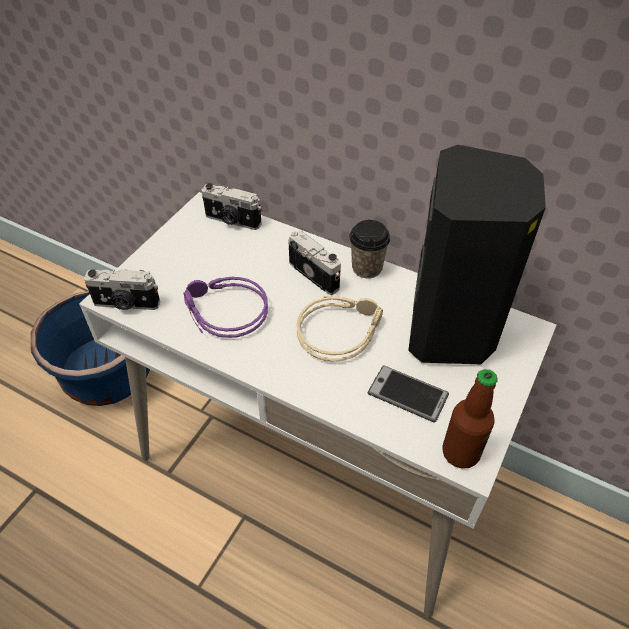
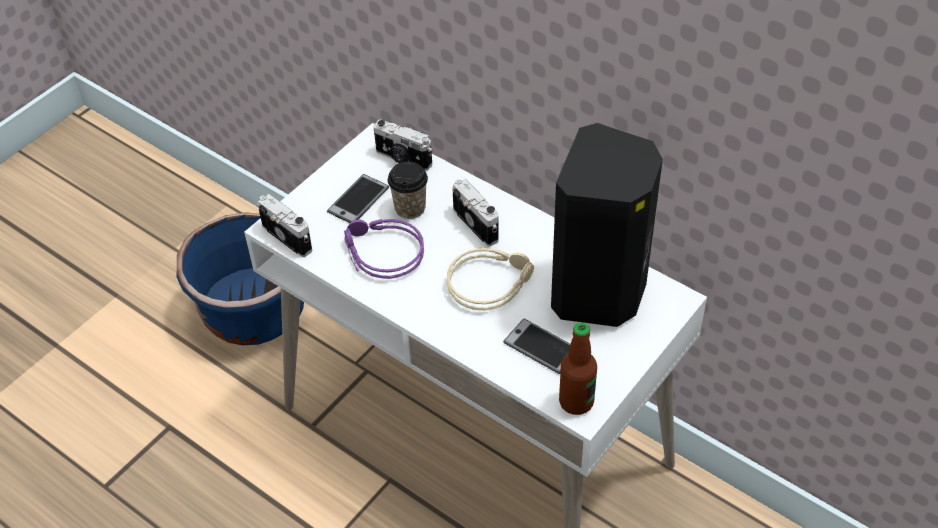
camera: 10 degrees right, 0 degrees up
(126, 304) = (289, 237): camera -> camera turned 150 degrees counterclockwise
(194, 262) = (358, 200): none -> phone
(367, 268) = (531, 222): cup -> cup (410, 208)

